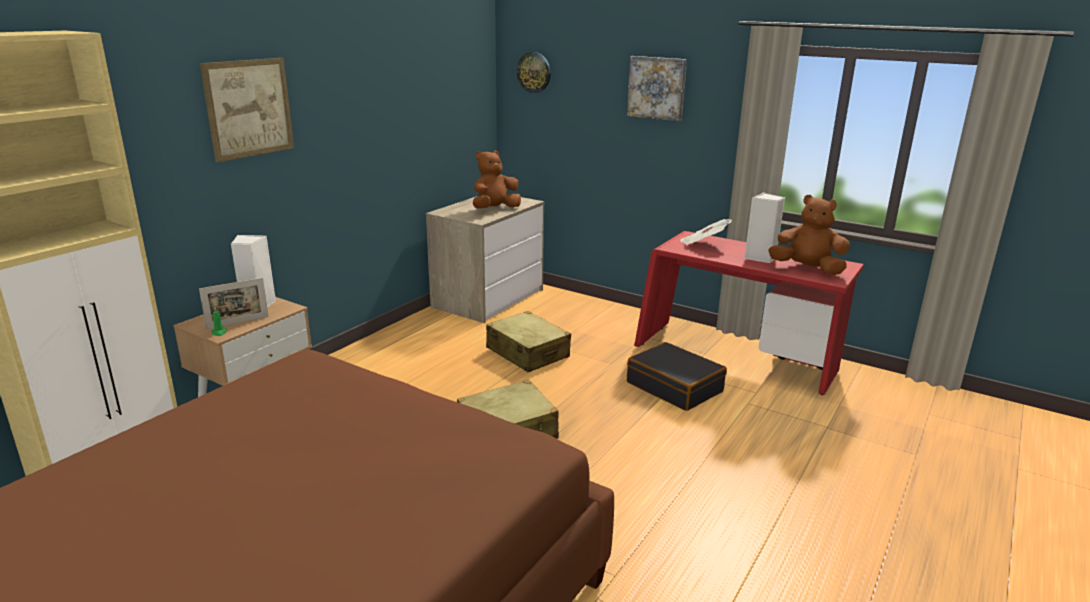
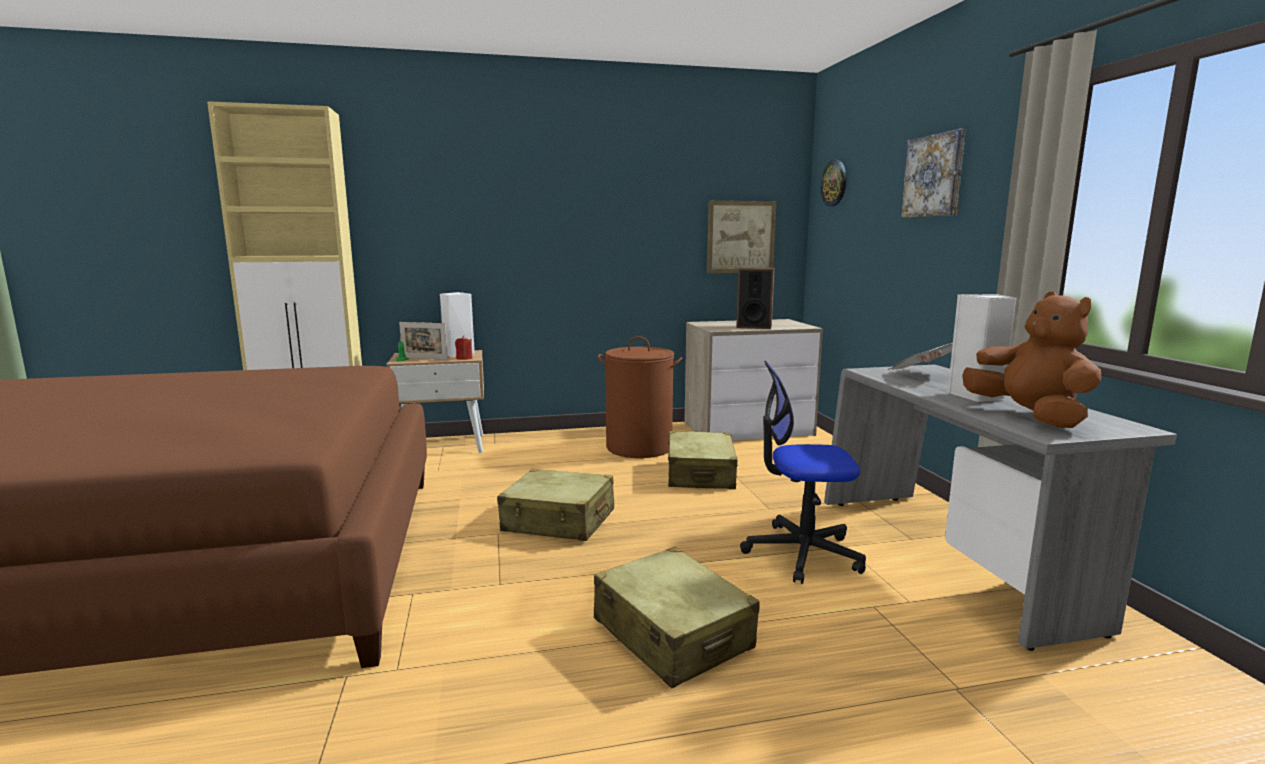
camera: 45 degrees right, 10 degrees down
(249, 108) = (488, 190): picture -> picture (741, 237)
(283, 310) = (464, 358): none -> red candle
(441, 345) = (639, 447): none -> brown laundry basket
(495, 209) = (754, 326): brown plush toy -> speaker
(675, 387) = (802, 553): black suitcase -> office chair
(699, 468) = (672, 634): none -> beige suitcase
(736, 358) = (949, 558): red desk -> grey desk

